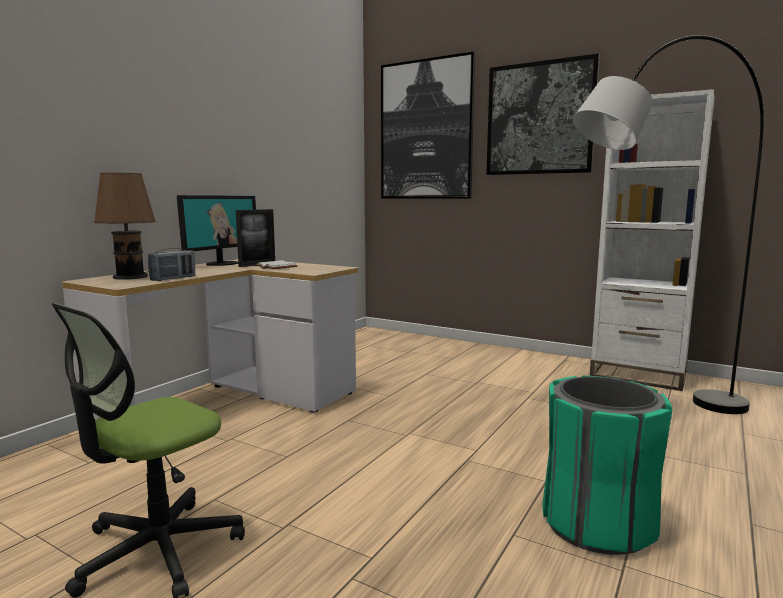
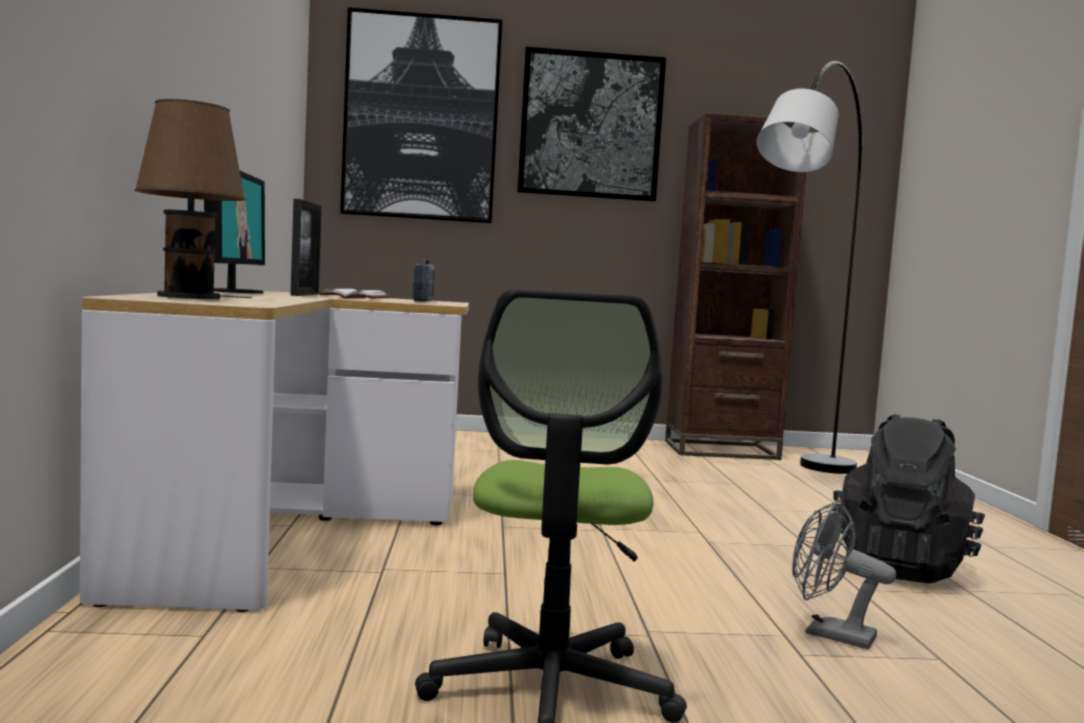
camera: 35 degrees left, 5 degrees down
(173, 279) = (281, 301): radio -> radio (423, 301)
(407, 568) = (828, 634): none -> grey fan
(597, 523) = (901, 567): green trash can -> black backpack
(638, 375) = (721, 450): white bookcase -> brown bookcase

